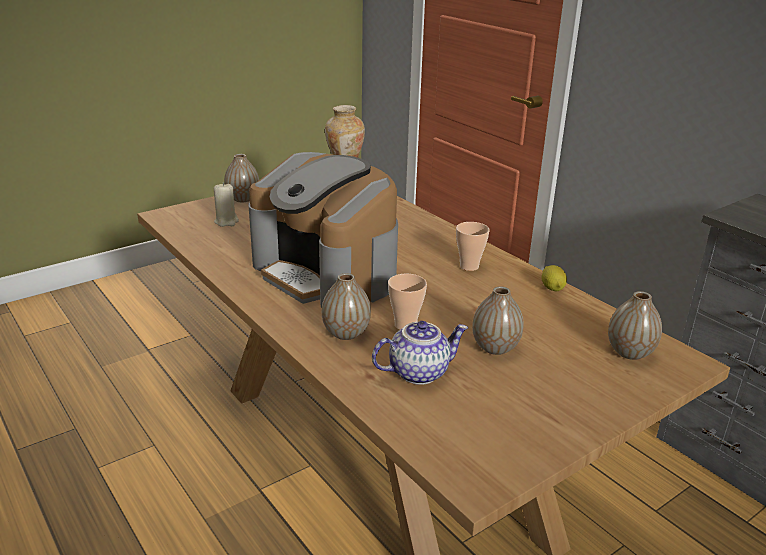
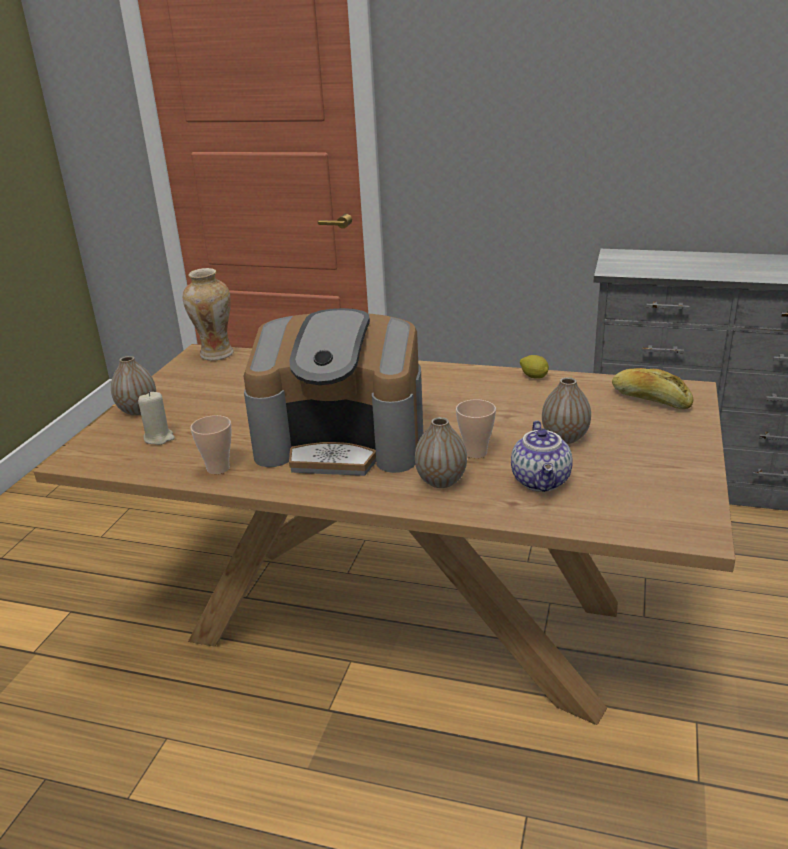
camera: 35 degrees left, 0 degrees up
(418, 371) = (542, 481): teapot -> teapot turned 150 degrees clockwise
(469, 266) = (449, 386): cup -> cup (218, 468)
(629, 352) = (650, 399): vase -> bread

